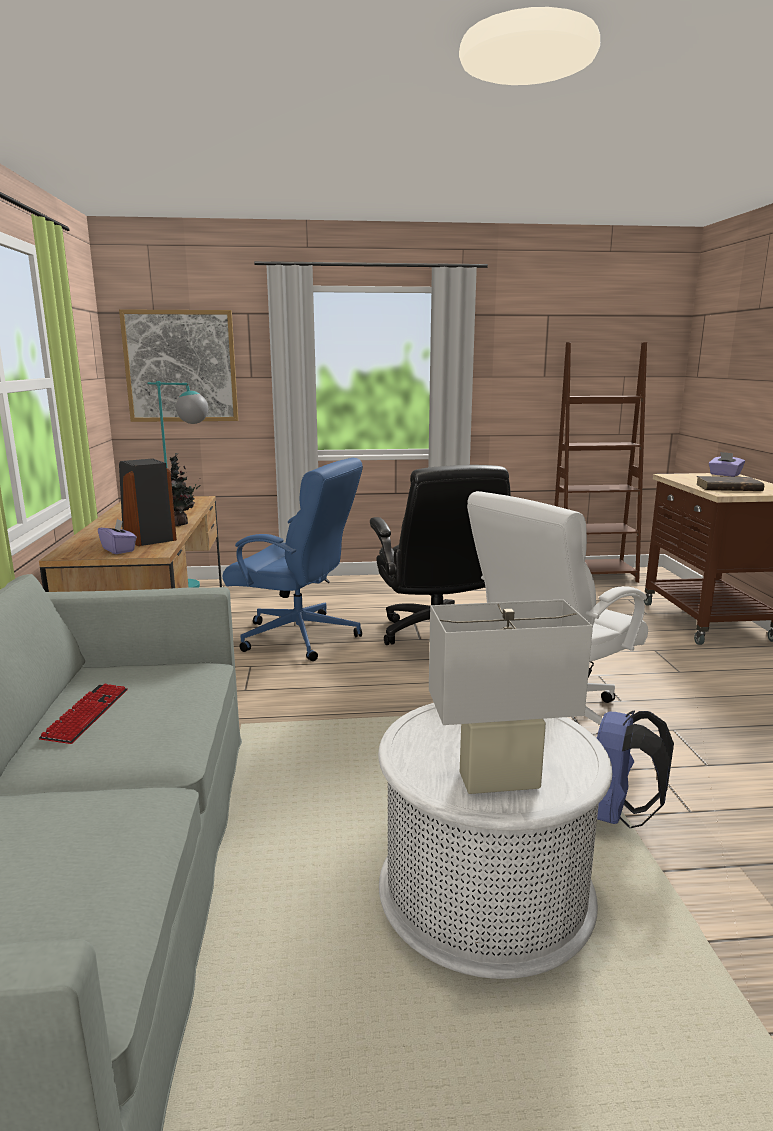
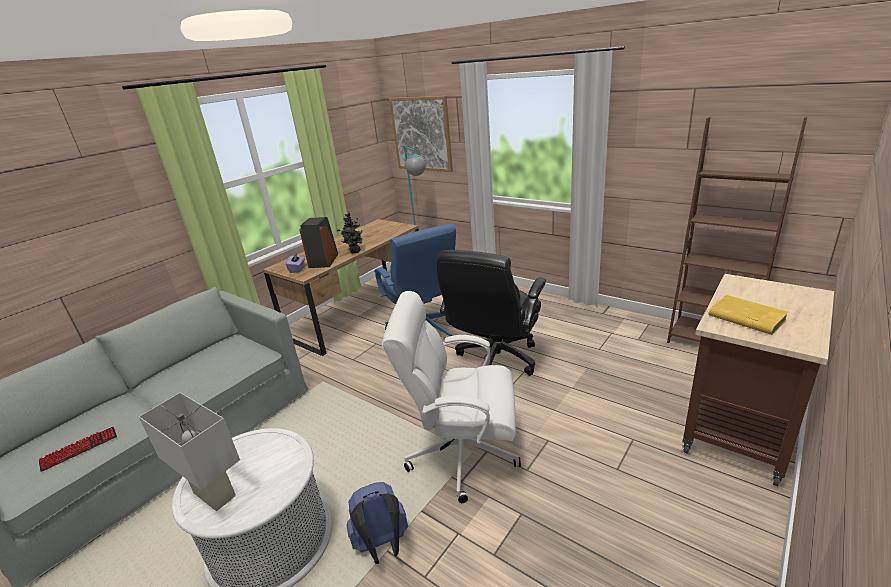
camera: 45 degrees right, 10 degrees up
(86, 714) = (191, 366): keyboard -> keyboard (79, 449)
(724, 475) = (806, 293): purple tissue box -> none
(727, 488) = (745, 318): brown book -> yellow book

